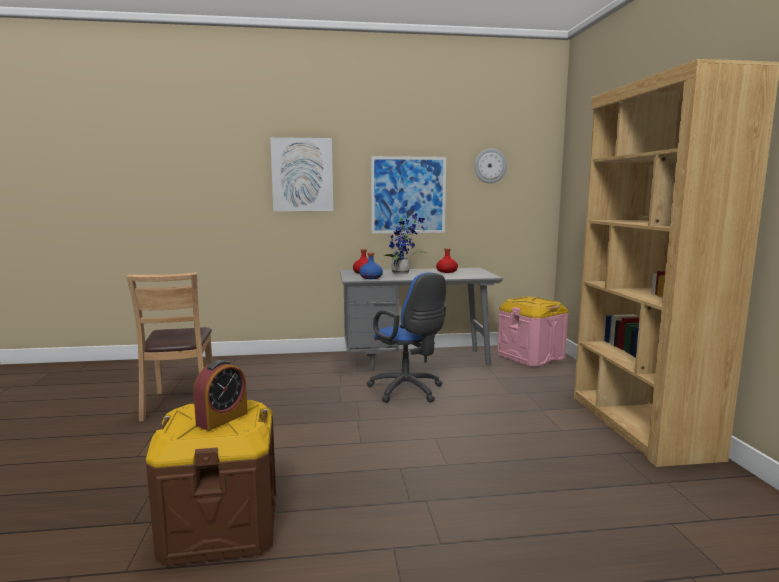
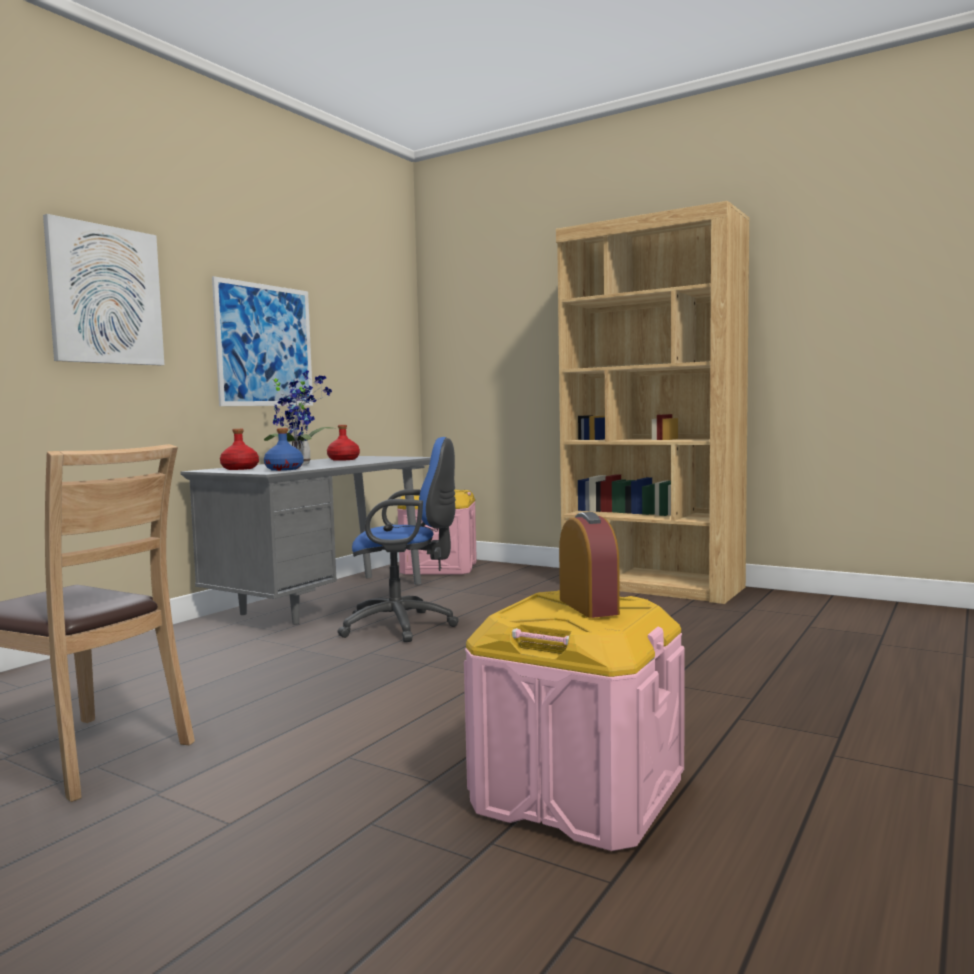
camera: 50 degrees left, 5 degrees down
(221, 526) = (577, 794): brown storage box -> pink storage box
(490, 166) = (353, 311): wall clock -> none

